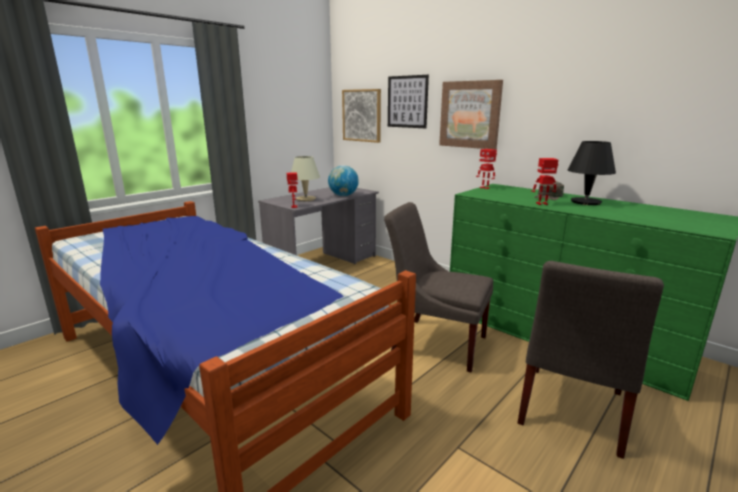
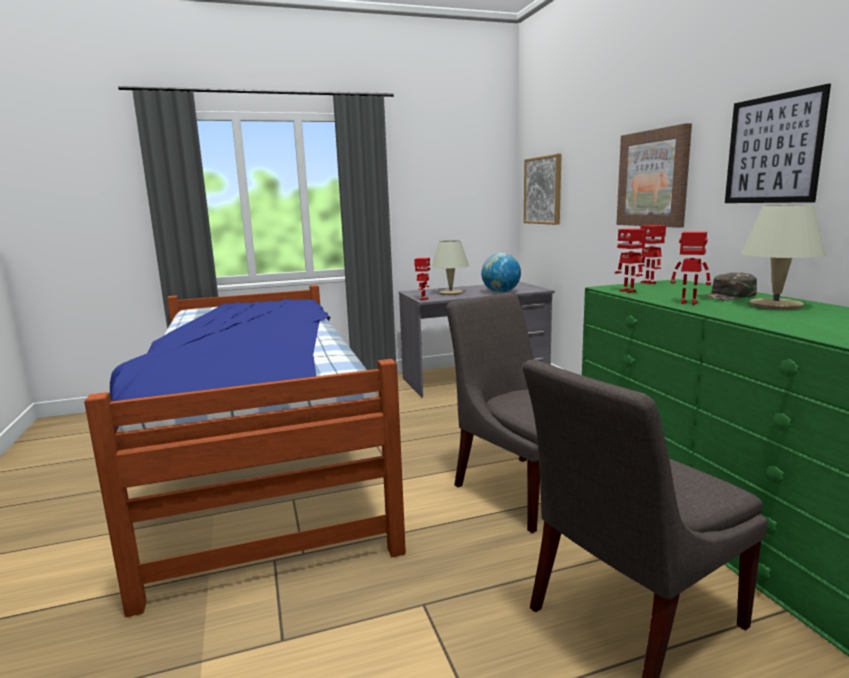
camera: 30 degrees right, 5 degrees down
(407, 102) = (587, 168): picture -> picture (773, 149)
(489, 196) = (628, 291): none -> toy robot
(585, 202) = (775, 305): black table lamp -> beige table lamp

